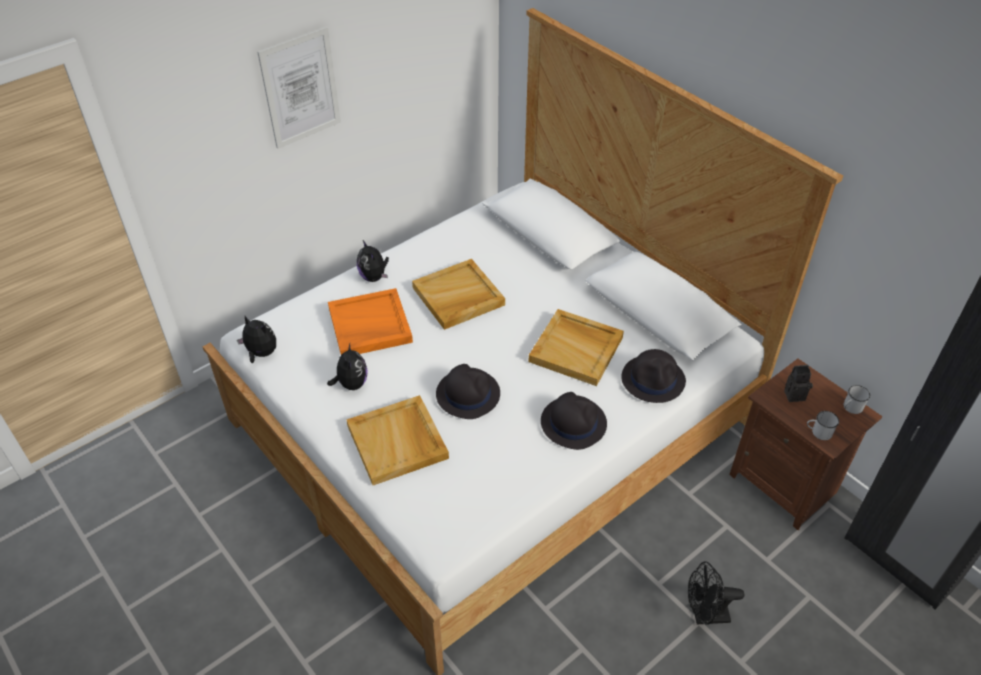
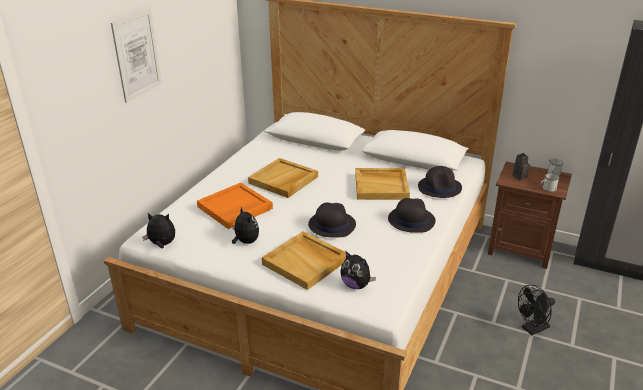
camera: 25 degrees left, 15 degrees down
(374, 277) = (215, 185): plush toy -> plush toy (356, 285)

